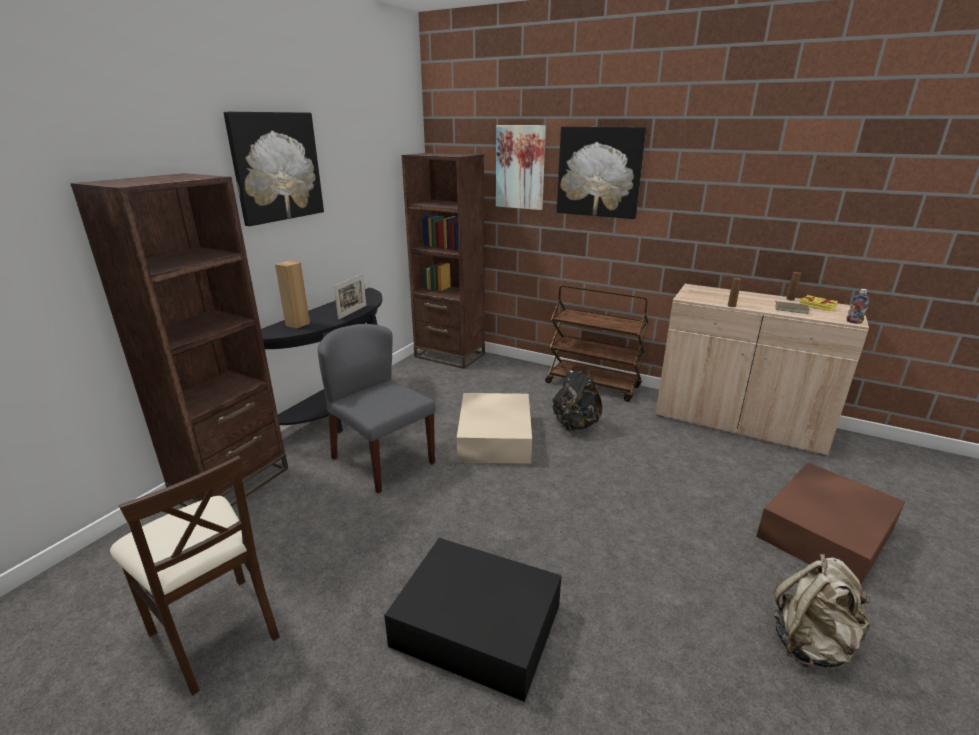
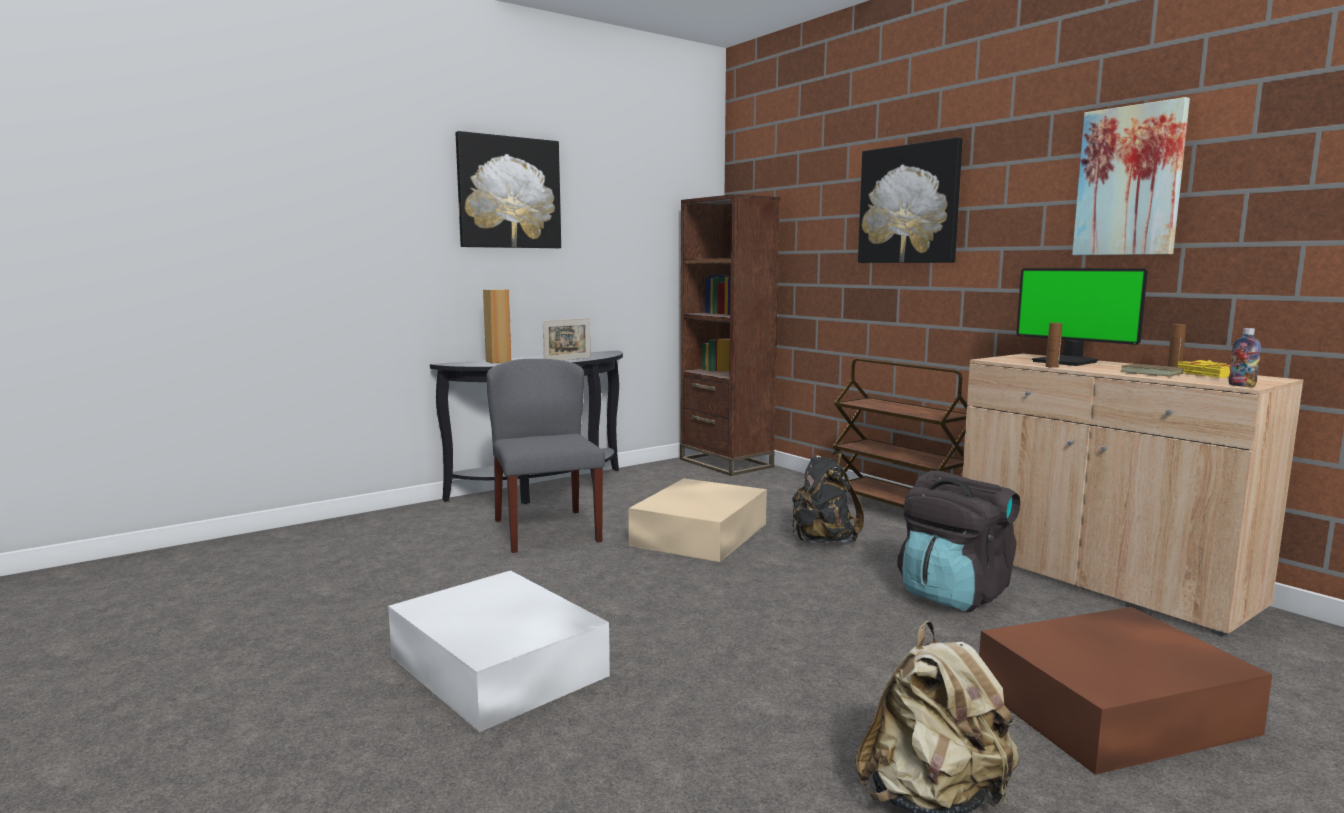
camera: 25 degrees right, 15 degrees down
(215, 631) = (258, 609): beige chair -> none
(231, 483) = (381, 521): brown bookcase -> none
(478, 627) = (498, 667): black storage box -> white storage box
(520, 167) = (820, 209): picture -> picture (1129, 181)
(683, 457) = (953, 594): none -> black backpack
(727, 296) = (1067, 362): none -> monitor

